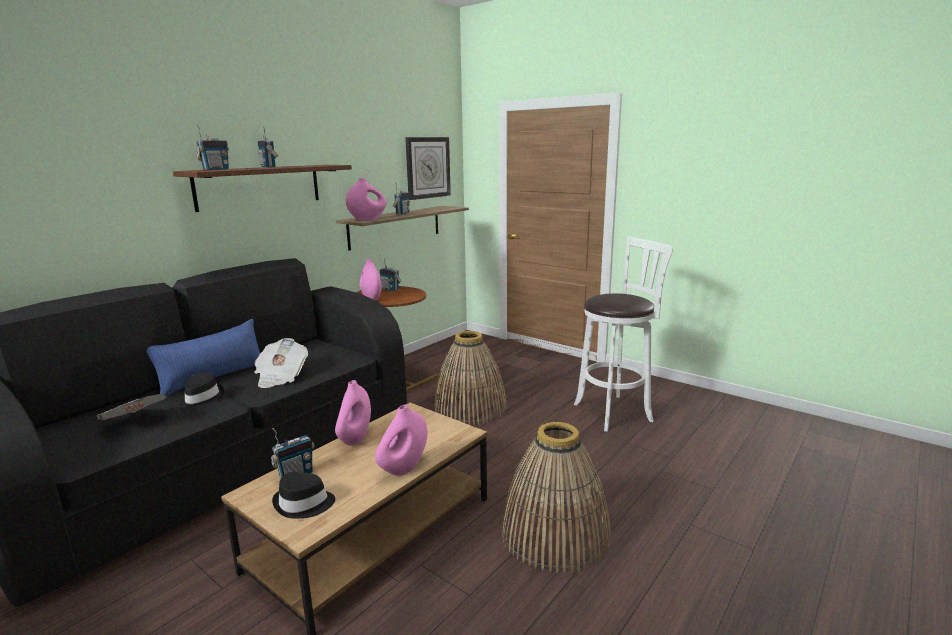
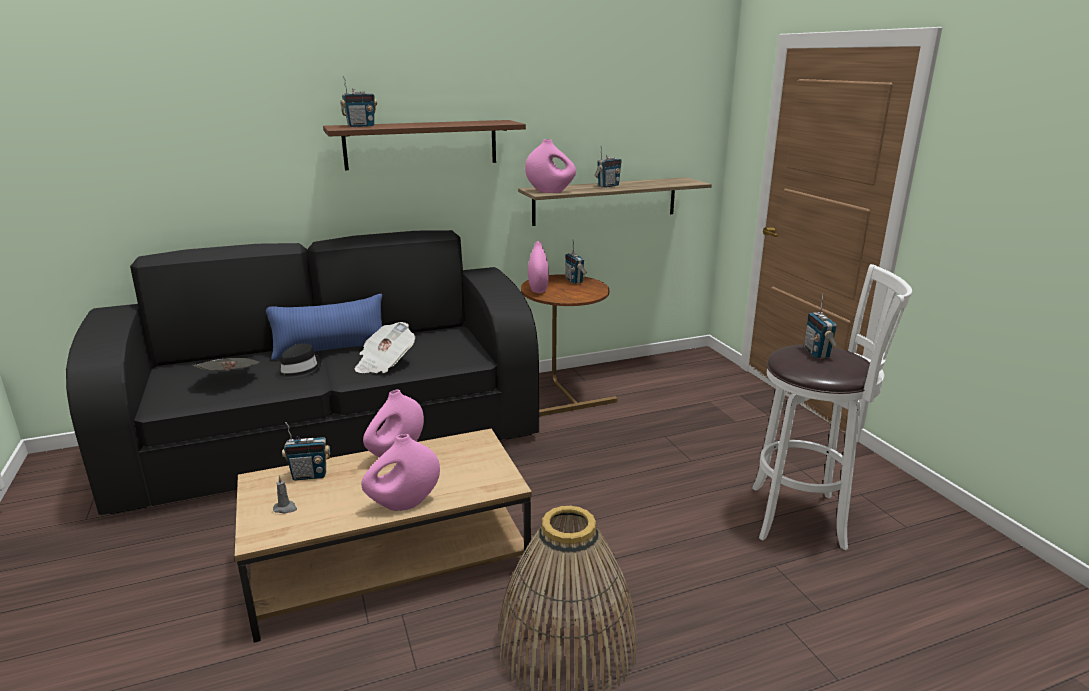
camera: 30 degrees right, 5 degrees up
(269, 167) = (428, 123): radio -> radio (817, 353)
(304, 504) = (285, 508): black hat -> grey candle
(427, 167) = (666, 125): wall clock -> none
(470, 407) = (616, 451): basket -> none

